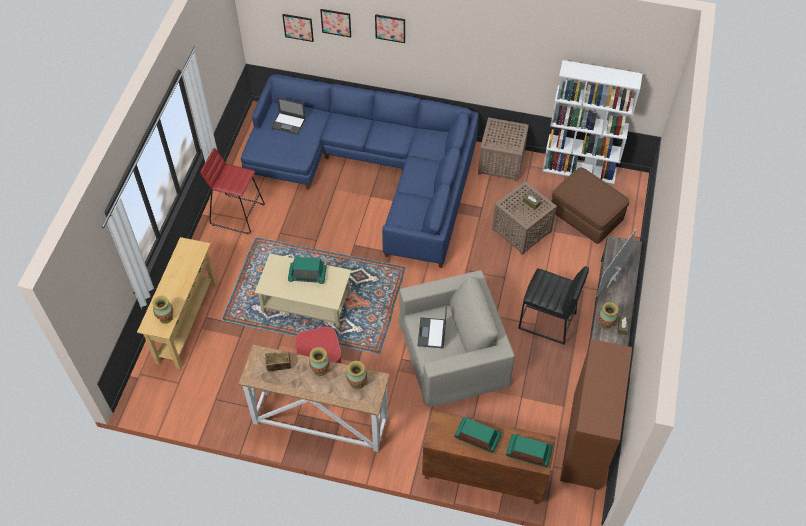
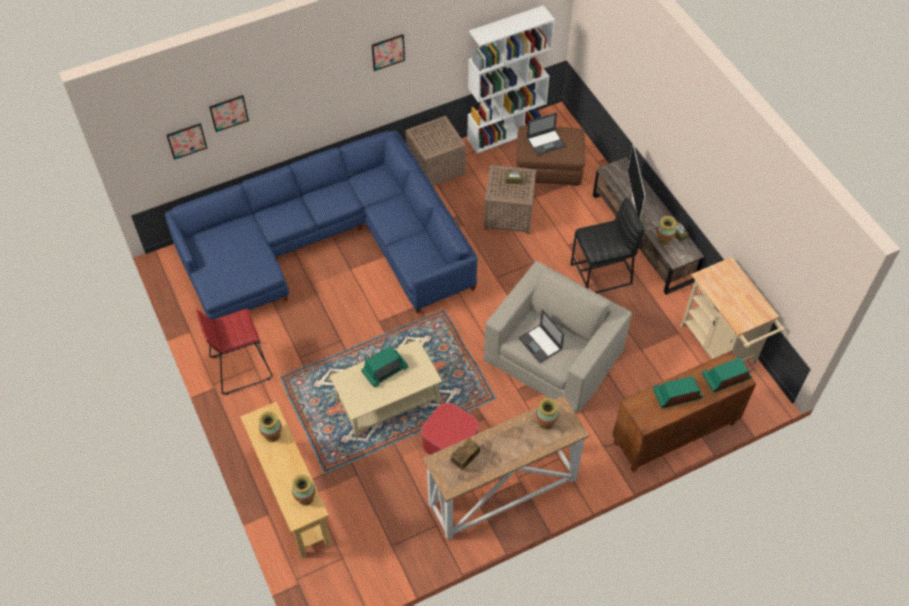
camera: 40 degrees left, 0 degrees up
(289, 123) = (225, 247): laptop -> laptop (546, 142)
(320, 369) = (503, 435): vase -> vase (272, 435)
(390, 28) = (289, 88): picture -> picture (388, 52)
(586, 441) = (720, 348): brown dresser -> beige cart

